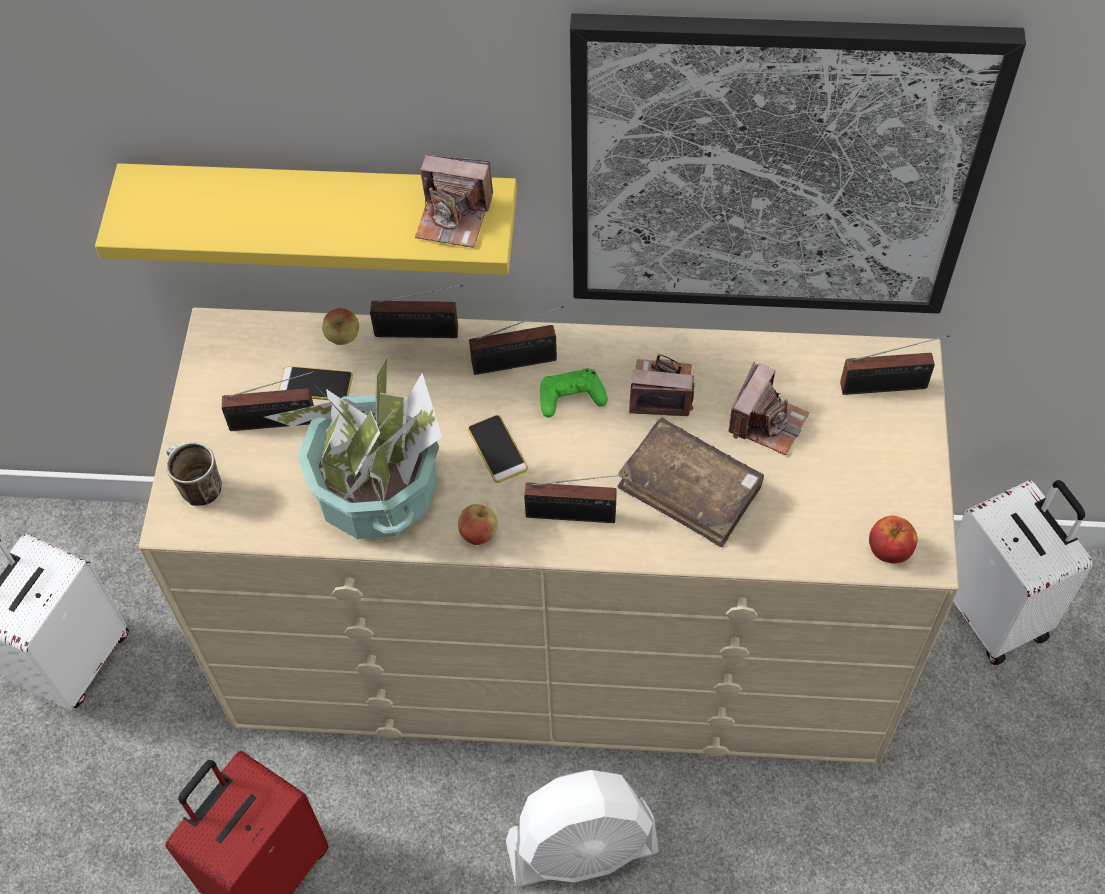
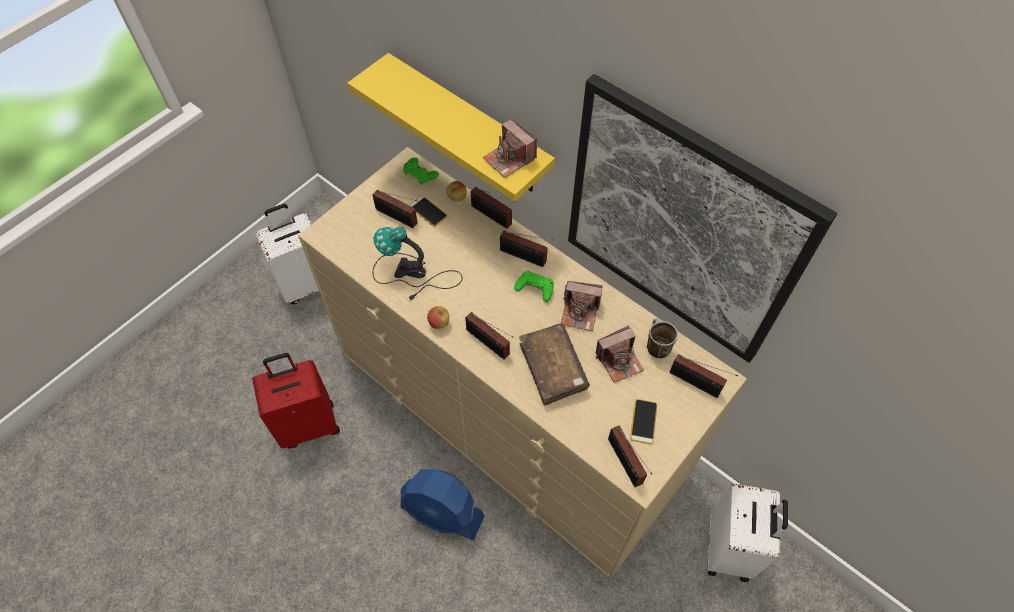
camera: 35 degrees right, 0 degrees up
(196, 488) = (341, 225): mug -> mug (655, 346)
(252, 336) = (420, 174): none -> green game controller
(377, 491) = (413, 275): potted plant -> table lamp
(497, 449) = (481, 290): phone -> phone (643, 421)
(582, 848) = (442, 513): white fan -> blue fan
(661, 391) = (580, 312): camera -> camera turned 150 degrees clockwise
(889, 550) = (626, 464): apple -> radio

